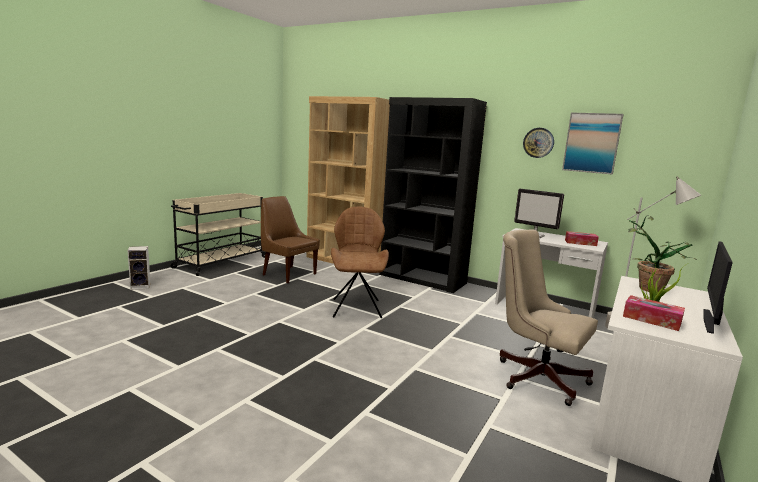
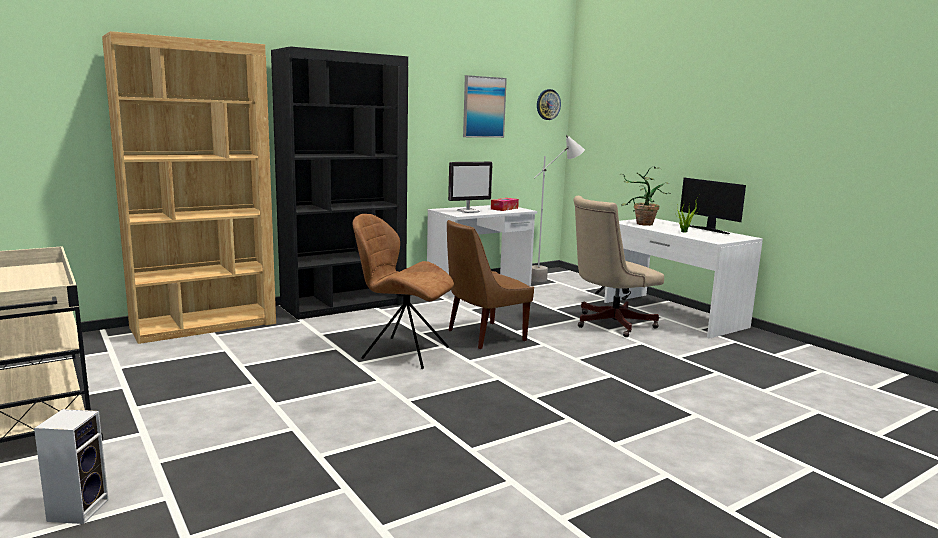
camera: 65 degrees left, 0 degrees up
(288, 274) = (211, 368): brown chair -> brown chair (483, 336)
(538, 142) = (439, 108): wall clock -> wall clock (548, 104)
(651, 320) = (707, 236): tissue box -> none

